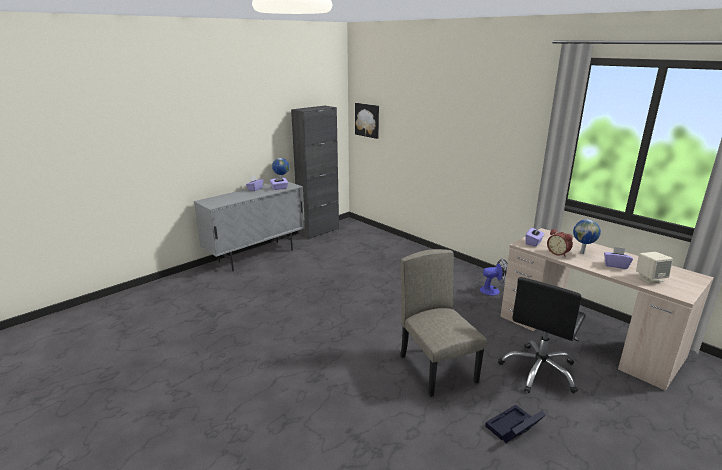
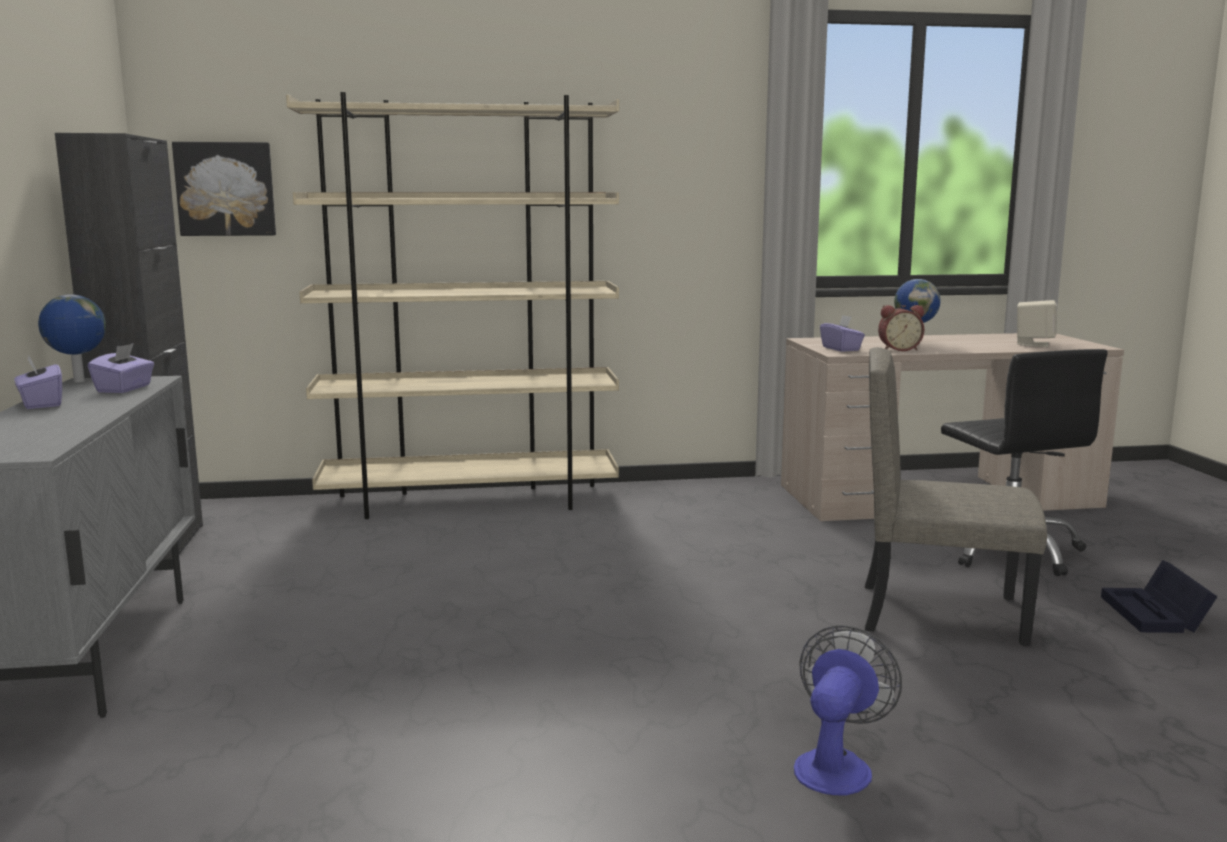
camera: 55 degrees left, 10 degrees down
(412, 251) = (470, 502): none -> beige bookcase
(493, 290) = (729, 499): fan -> fan (836, 765)
(615, 265) = (975, 344): purple tissue box -> none

